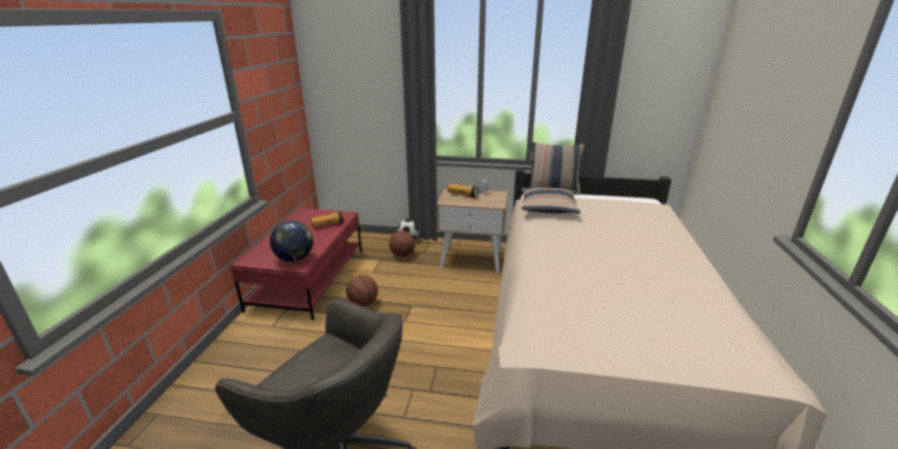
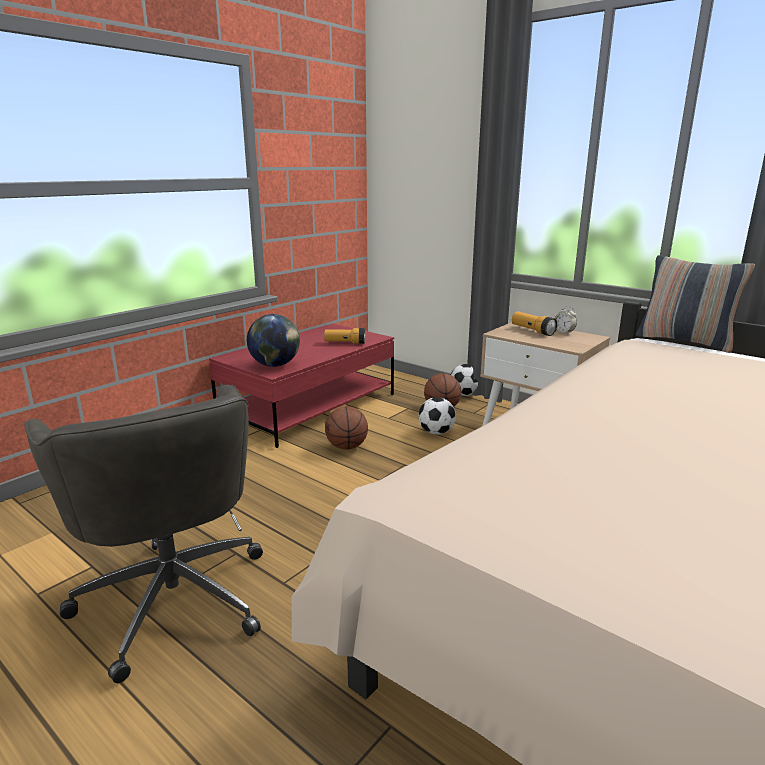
camera: 30 degrees right, 5 degrees down
(413, 274) = (436, 432): none -> football
(548, 208) = (644, 355): pillow -> none

